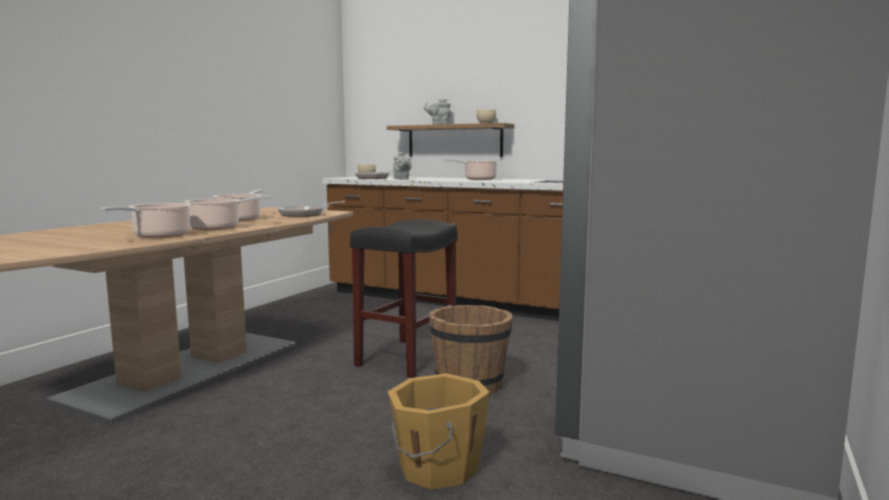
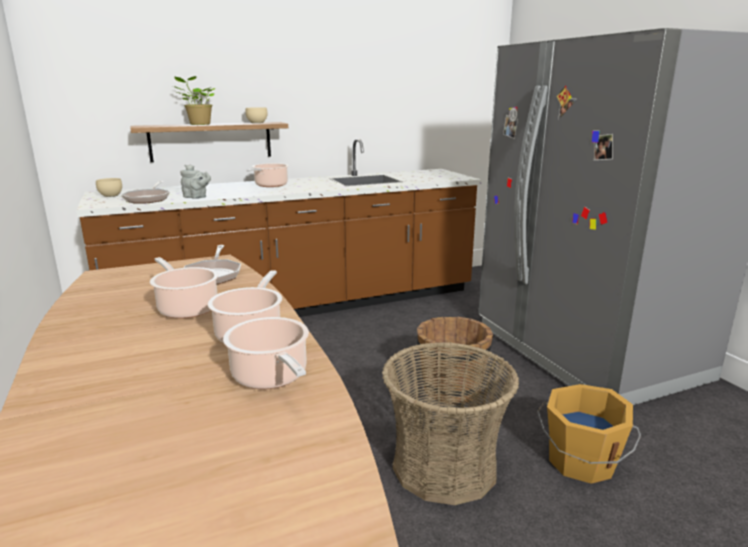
camera: 50 degrees left, 10 degrees up
(343, 413) = (444, 466): none -> basket
(407, 358) = (361, 390): black stool -> none
(438, 124) = (199, 124): grey teapot -> potted plant

